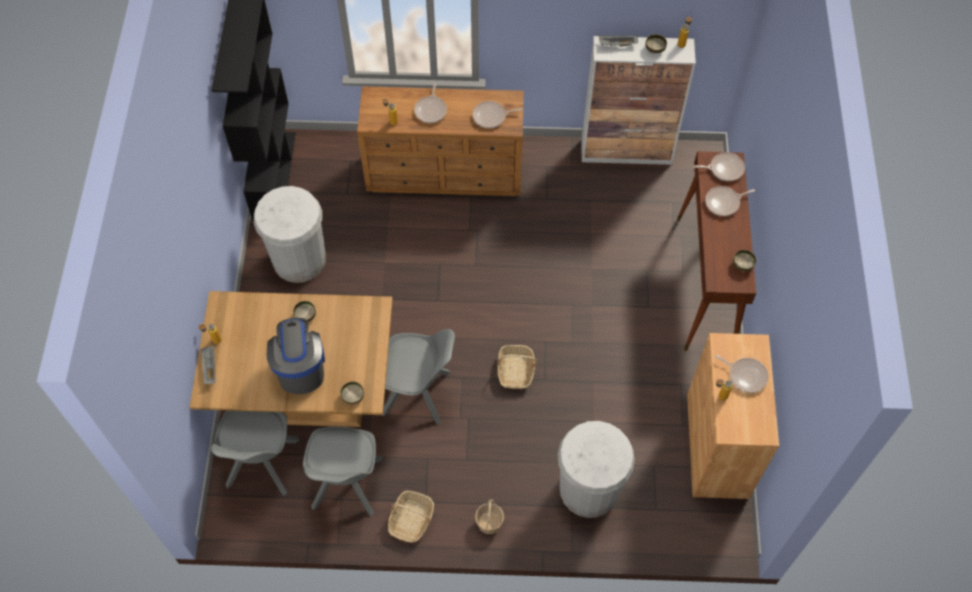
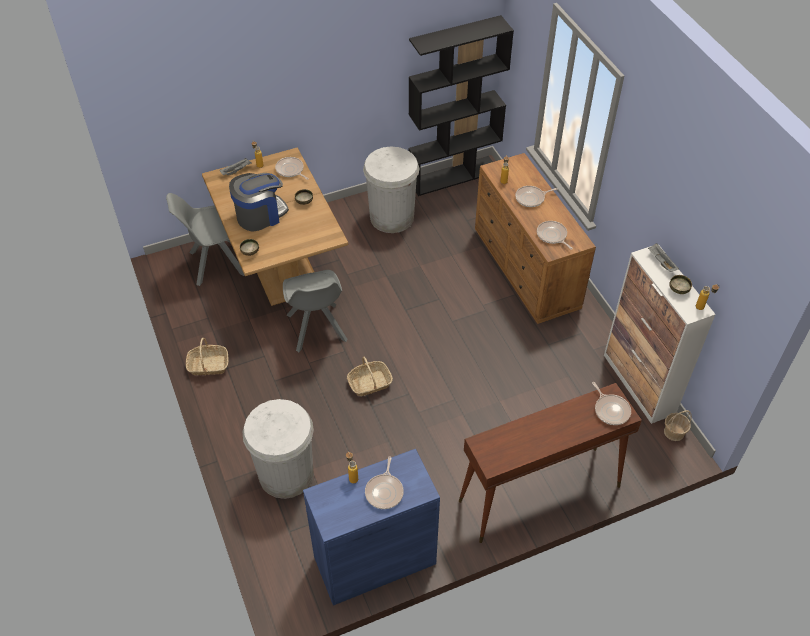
camera: 65 degrees right, 10 degrees down
(346, 485) = (220, 316): grey chair -> none
(489, 523) = (226, 415): basket -> basket (674, 432)
(717, 445) = (375, 560): brown cabinet -> blue cabinet
(724, 203) = (572, 422): frying pan -> frying pan (290, 170)
(742, 264) = (512, 458): bowl -> none

